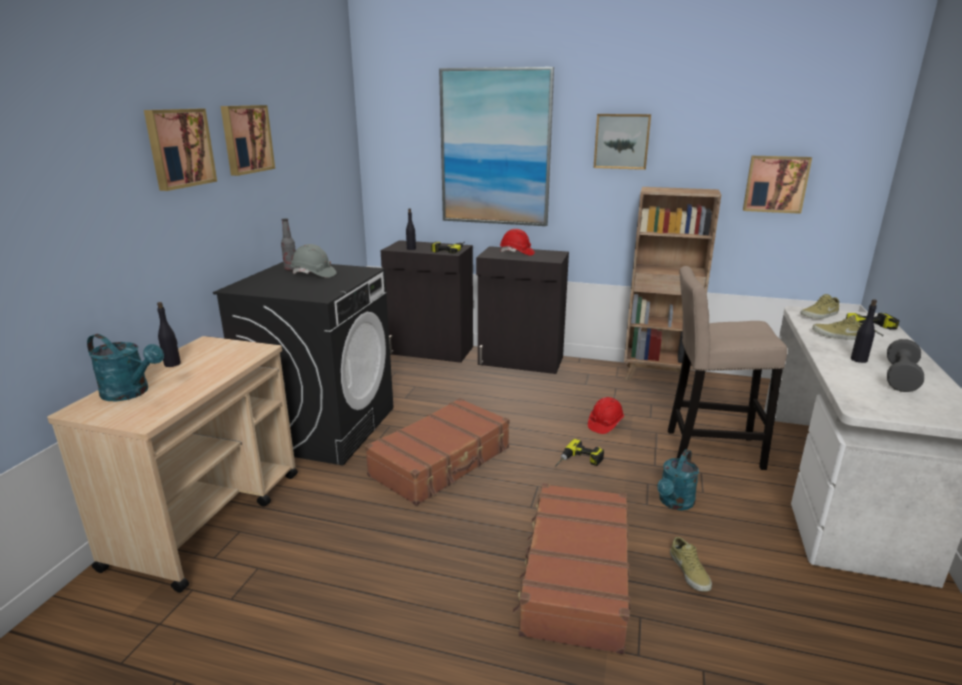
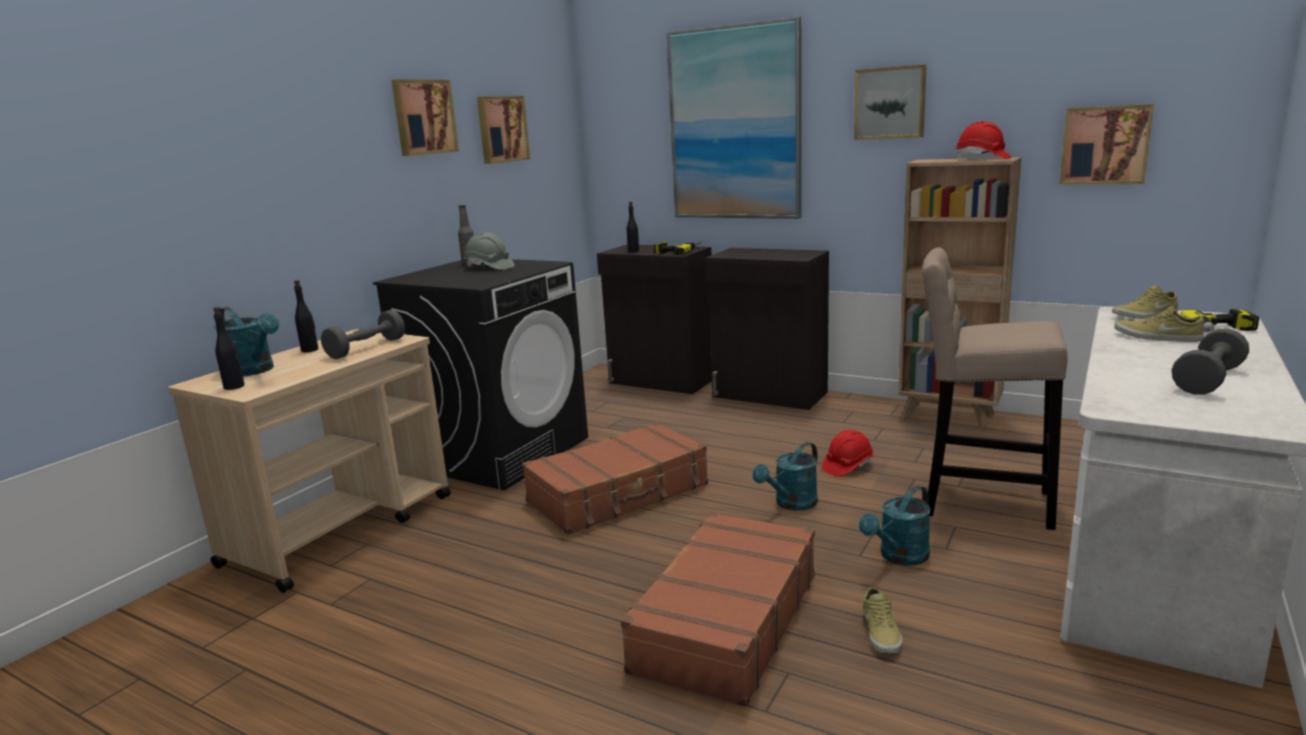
camera: 15 degrees right, 5 degrees down
(179, 148) = (338, 123): picture -> picture (501, 129)
(229, 360) = (366, 348): none -> grey dumbbell
(517, 253) = (759, 253): red hard hat -> red hard hat (982, 159)
(579, 462) = (791, 504): power drill -> turquoise watering can
(859, 360) = (1160, 361): black bottle -> black bottle (234, 387)

